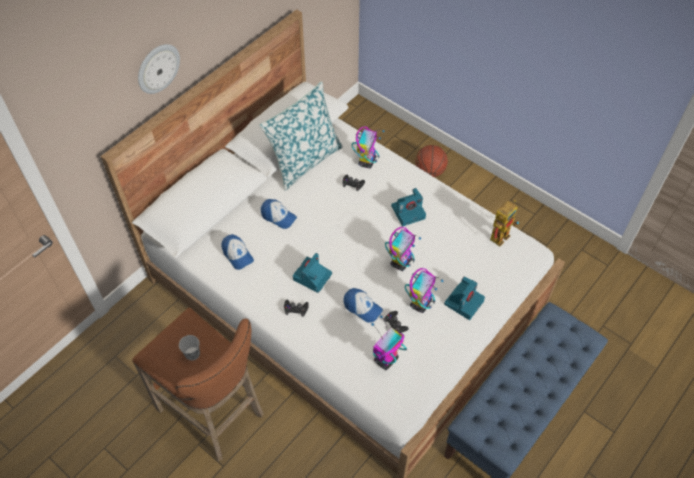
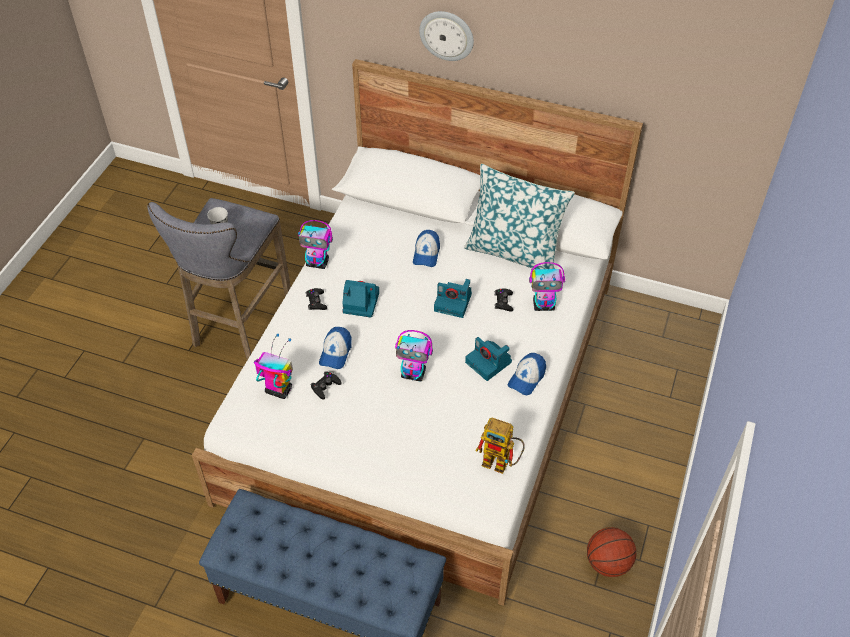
camera: 70 degrees right, 5 degrees down
(215, 414) = (239, 326): brown stool -> grey stool
(237, 255) = (363, 238): cap -> cap (527, 378)
(420, 303) = (365, 406): toy robot -> toy robot (318, 263)
(430, 171) = (642, 422): basketball -> basketball (608, 563)
(464, 302) = (384, 446): camera -> camera (454, 302)

